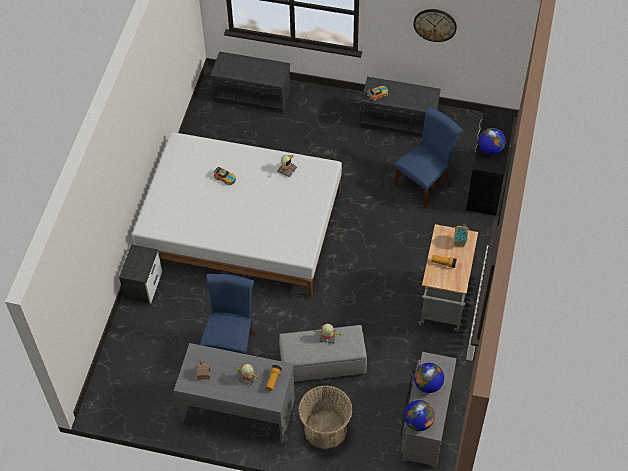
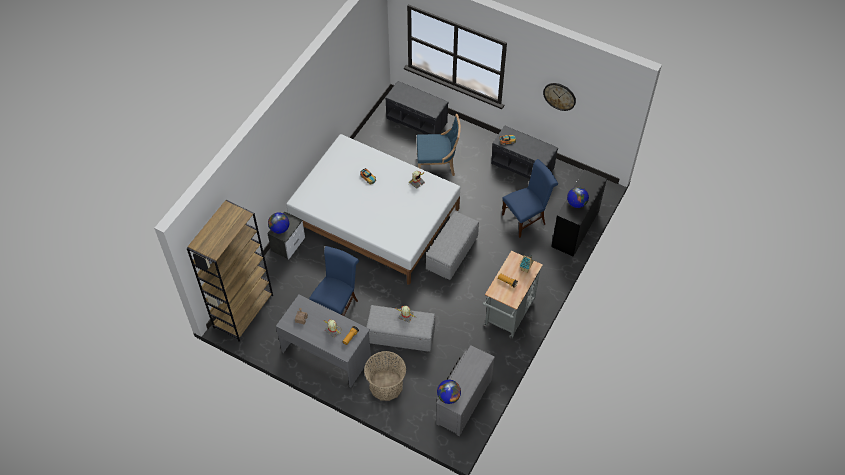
camera: 15 degrees right, 0 degrees up
(114, 383) = (243, 311): none -> brown bookcase
(296, 145) = (437, 166): none -> blue chair
(350, 246) = (452, 253): none -> grey ottoman
(428, 384) = (466, 370): globe -> globe (279, 229)

